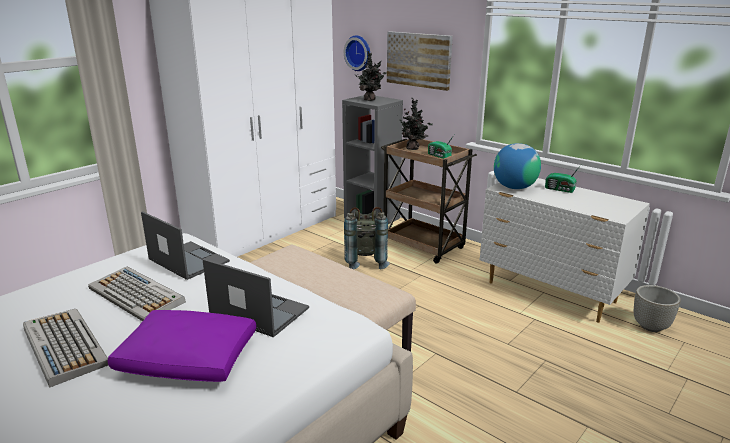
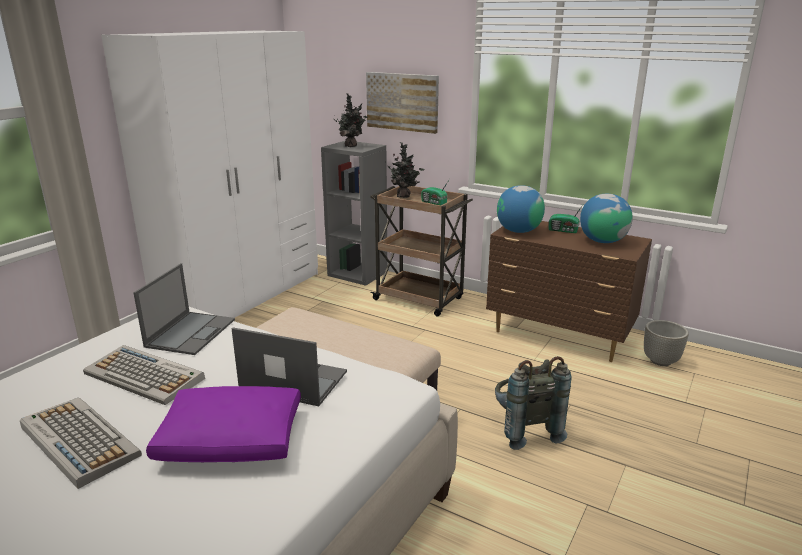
camera: 10 degrees left, 0 degrees up
(187, 260) = (191, 332): laptop -> laptop turned 75 degrees clockwise
(359, 53) = (333, 96): wall clock -> none
(365, 261) = (362, 320): grey backpack -> grey backpack (524, 429)
(551, 293) = (559, 337): white dresser -> brown dresser
(596, 202) = (602, 241): none -> globe

